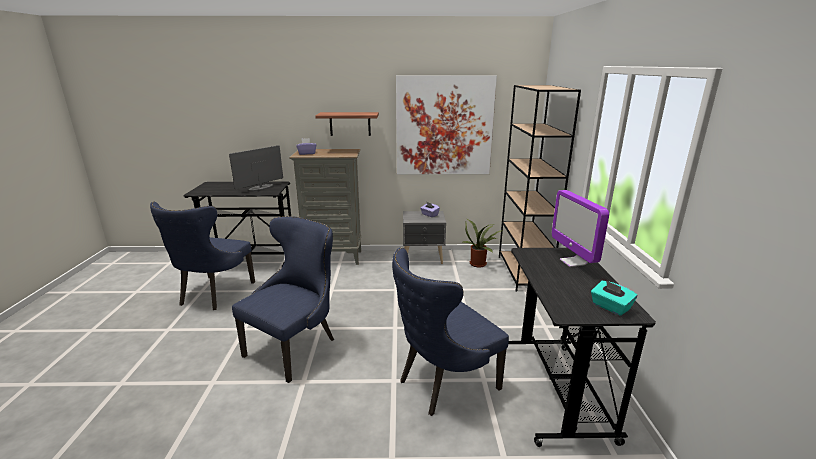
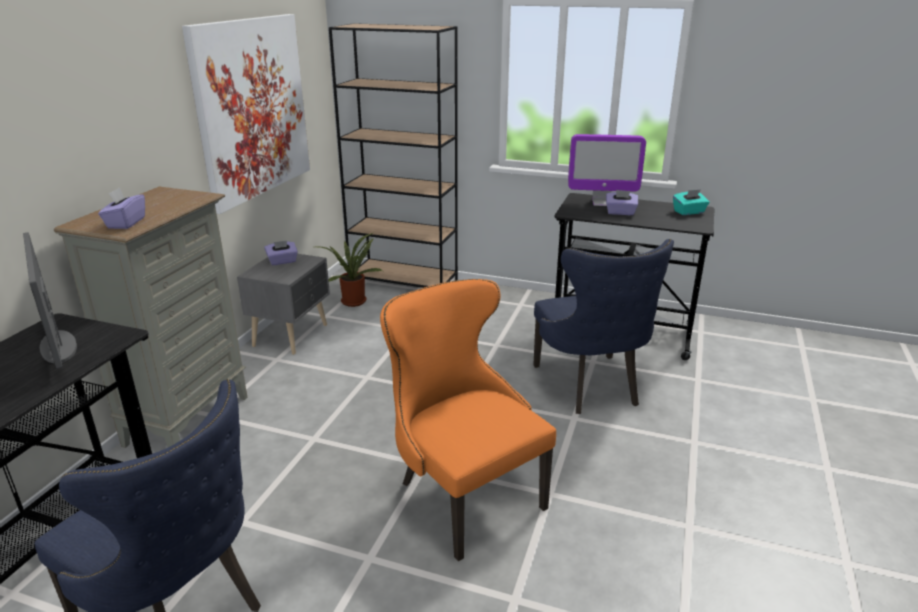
camera: 70 degrees left, 5 degrees up
(295, 347) = (464, 495): blue chair -> orange chair
(350, 123) = (132, 139): shelf -> none
(556, 272) = (620, 212): none -> purple tissue box

